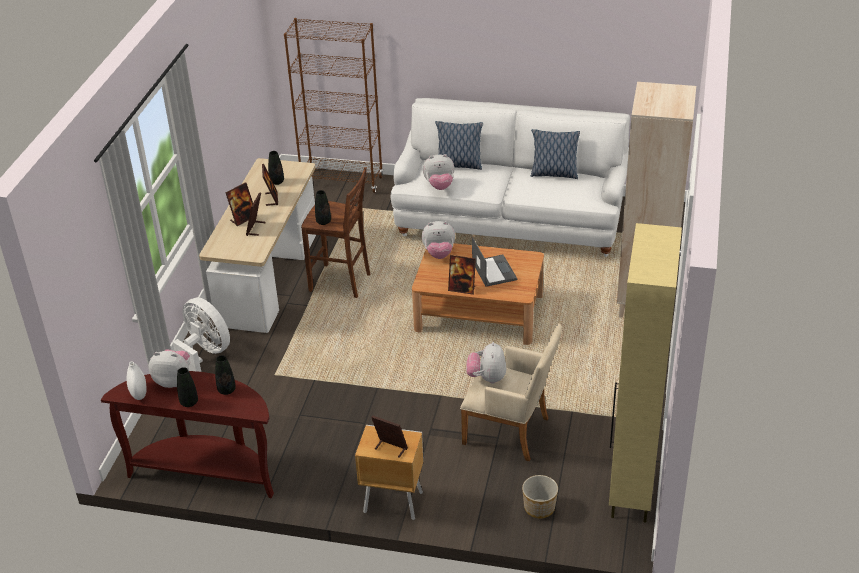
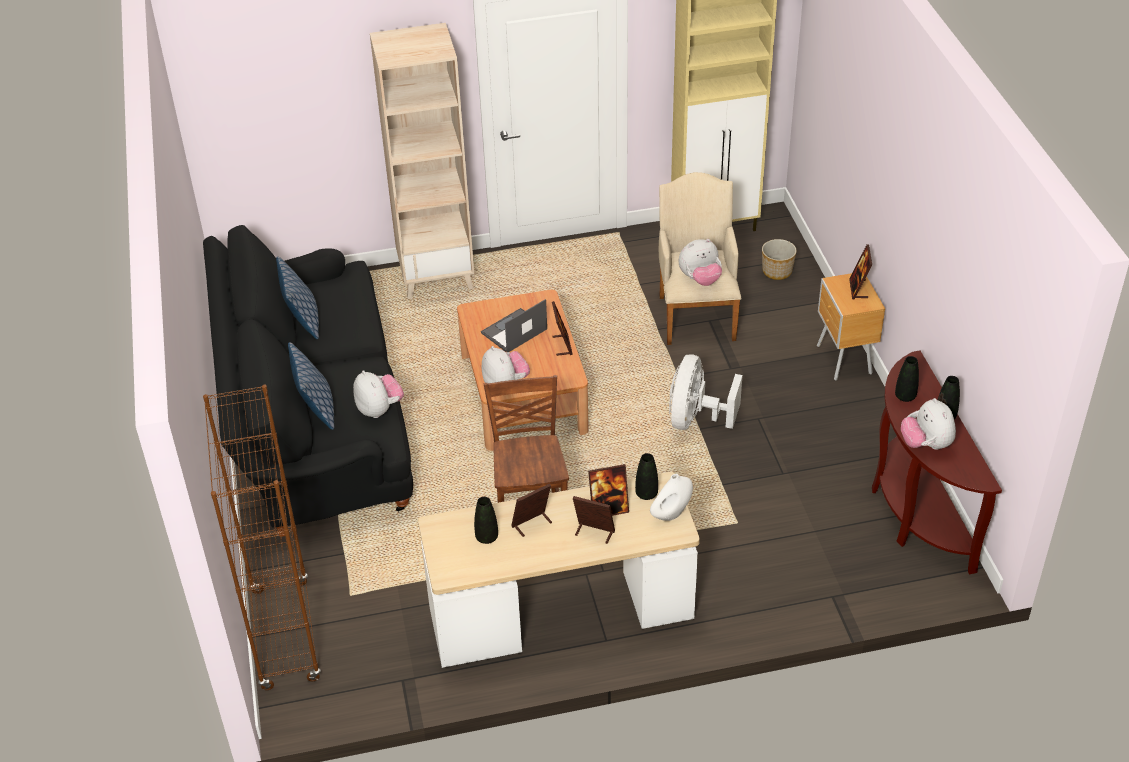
camera: 115 degrees left, 5 degrees up
(139, 393) = (967, 462): white vase -> white vase (671, 514)
(205, 353) = (746, 606): white fan -> white fan (695, 419)
(323, 222) = (546, 460): black vase -> black vase (646, 494)
(510, 219) = (316, 423): white sofa -> black sofa

